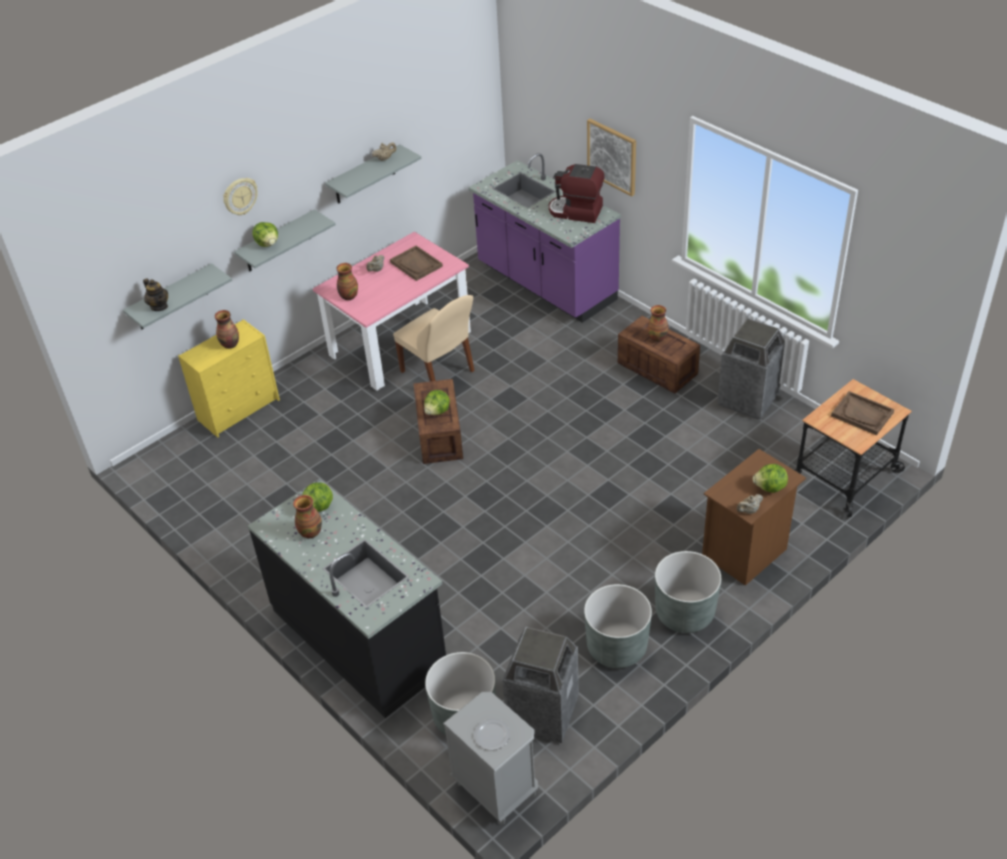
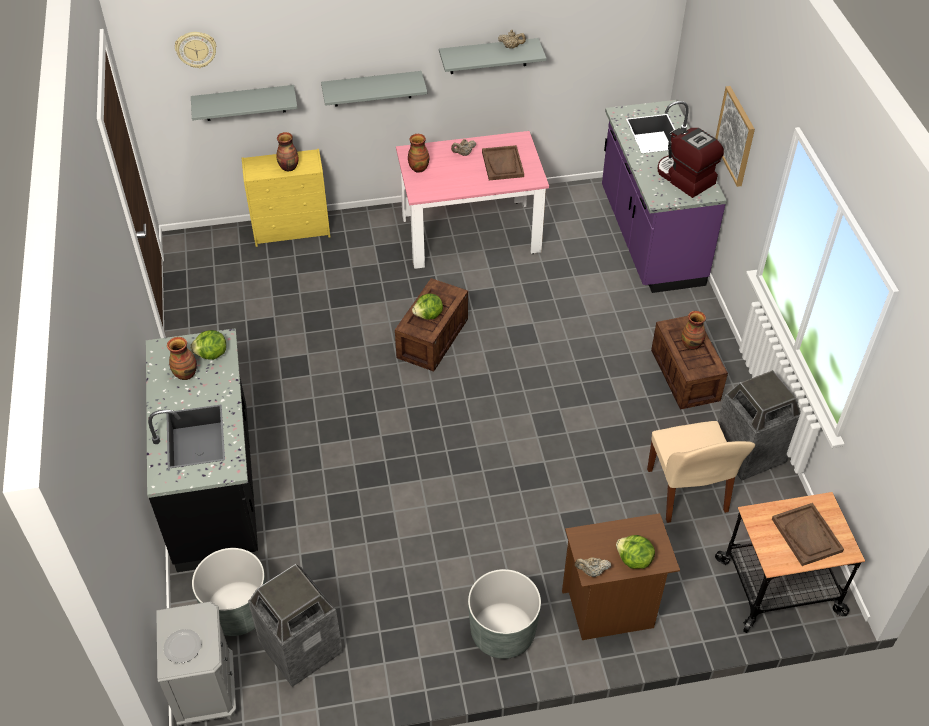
camera: 30 degrees right, 5 degrees up
(159, 306) = (219, 106): teapot -> none
(240, 196) = (337, 31): wall clock -> wall clock (196, 49)
(268, 244) = (353, 87): lettuce -> none
(438, 372) = (481, 278): beige chair -> beige chair (687, 493)
(617, 647) = (415, 627): grey planter -> none

